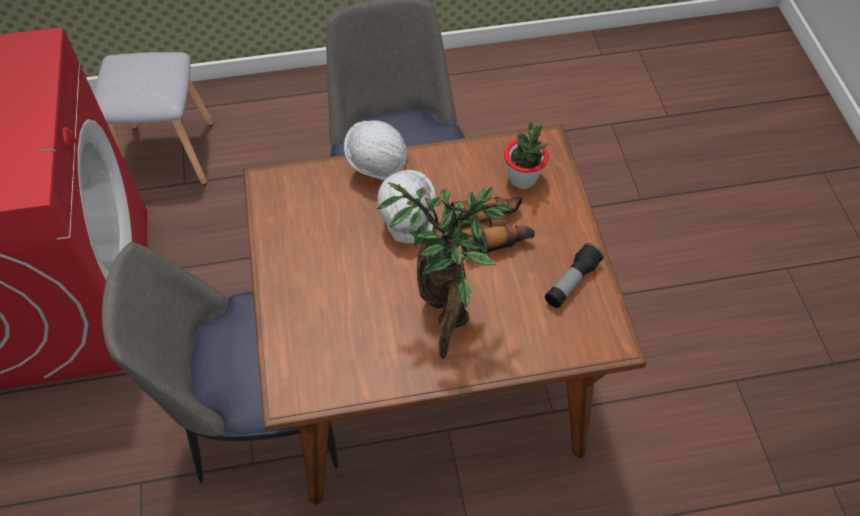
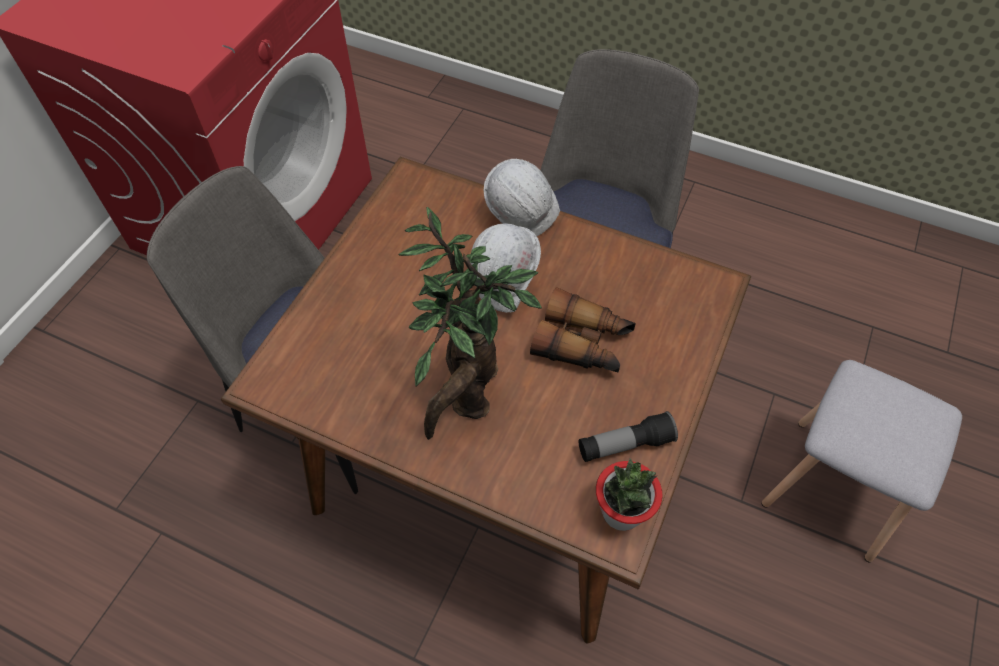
camera: 35 degrees right, 0 degrees up
(167, 155) = (422, 140): grey stool -> grey stool (830, 487)
(523, 178) = (660, 307): potted plant -> potted plant (621, 512)

